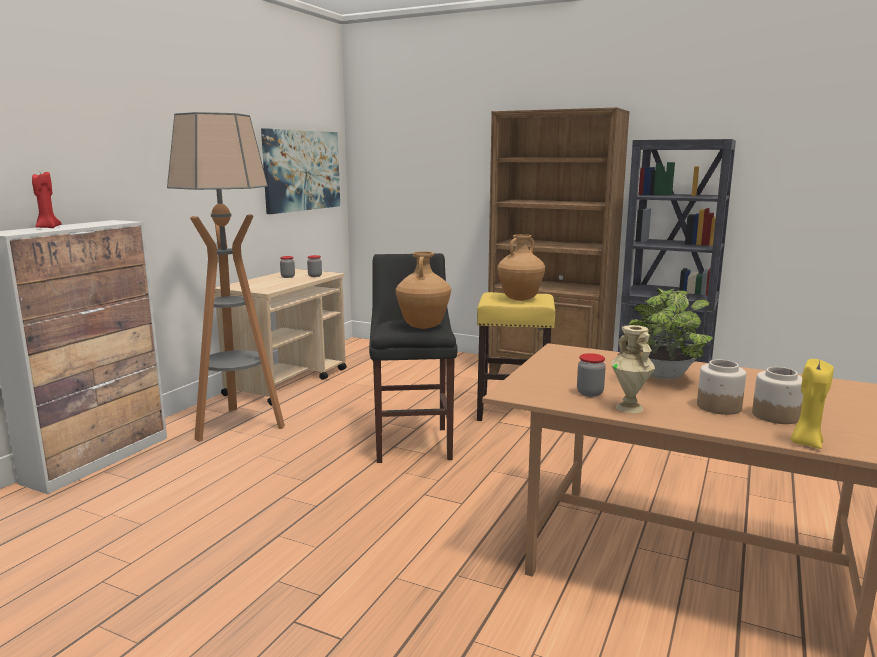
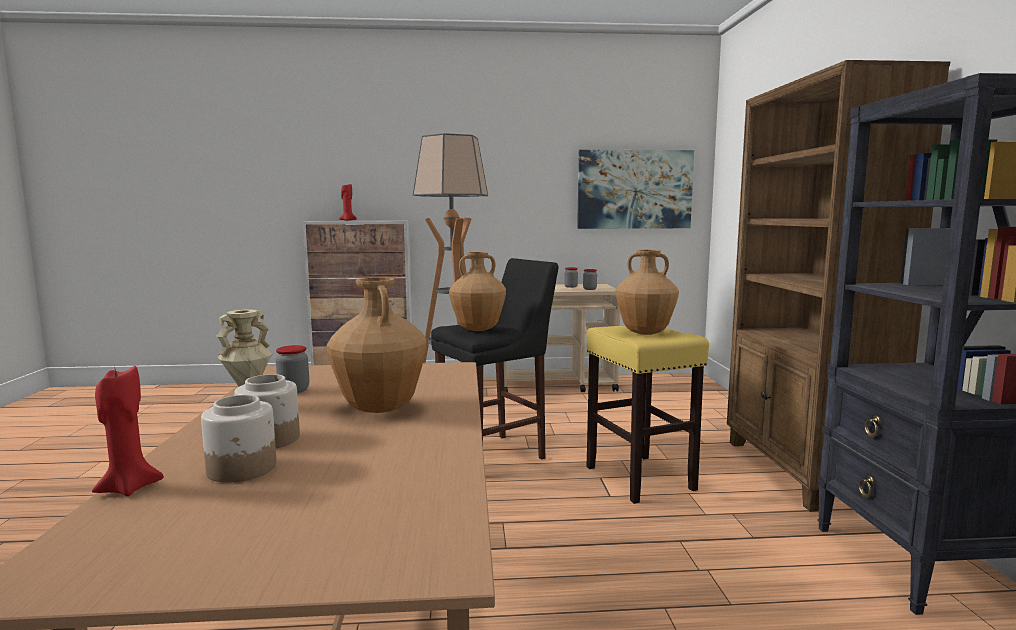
camera: 60 degrees right, 5 degrees down
(662, 377) = (380, 409): potted plant -> brown vase
(805, 443) = (129, 488): yellow candle -> red candle

